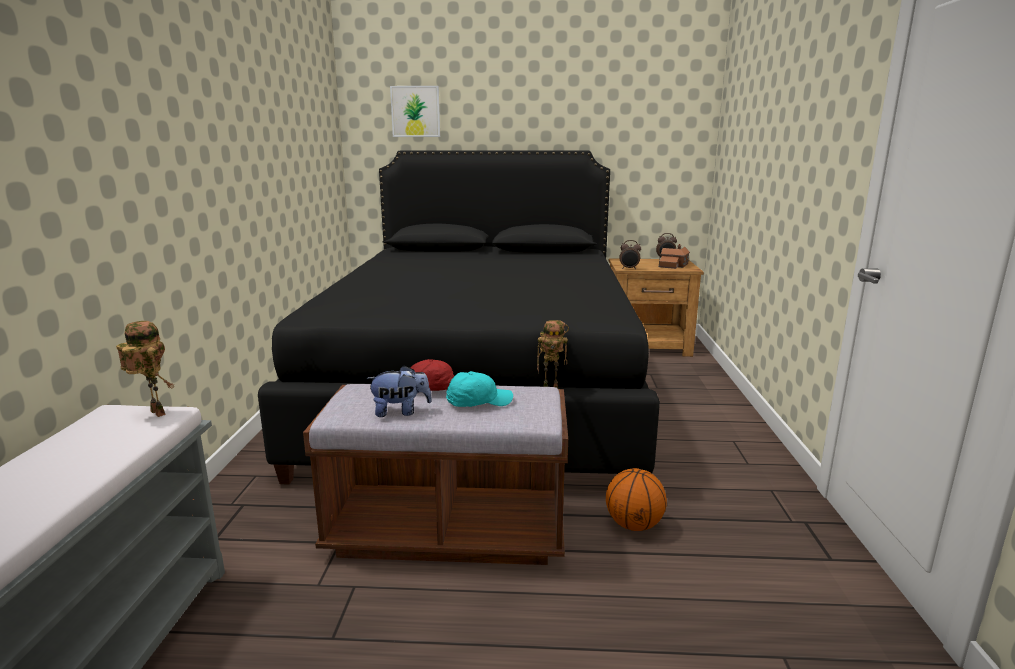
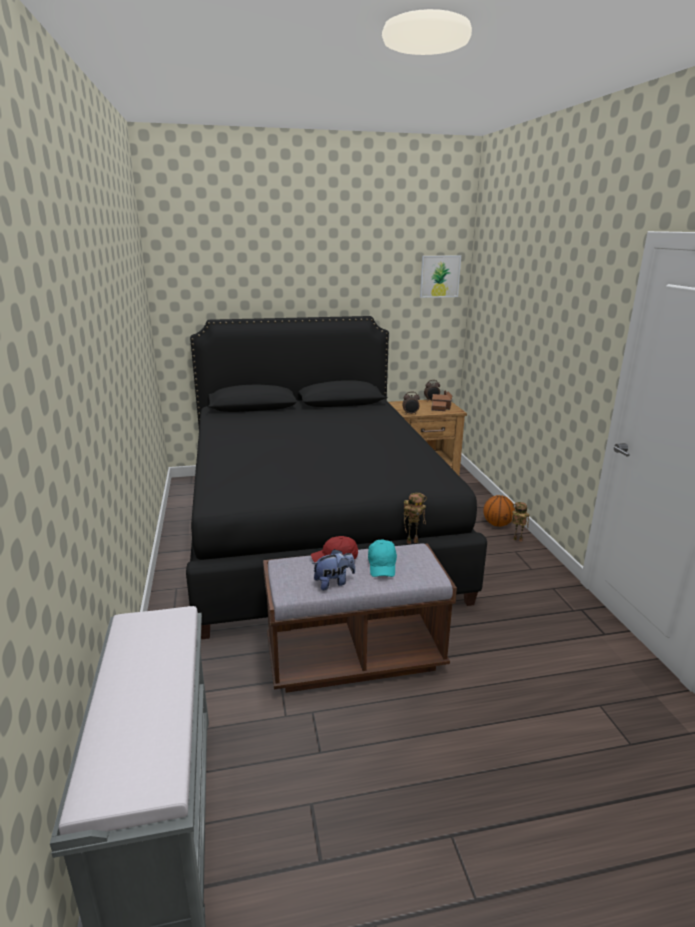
camera: 15 degrees left, 5 degrees up
(154, 413) = (168, 617): toy robot -> toy robot (516, 540)
(415, 111) = (219, 284): picture -> picture (440, 276)
(478, 402) = (382, 566): turquoise cap -> turquoise cap turned 120 degrees clockwise
(634, 525) = (478, 630): basketball -> basketball (497, 524)

